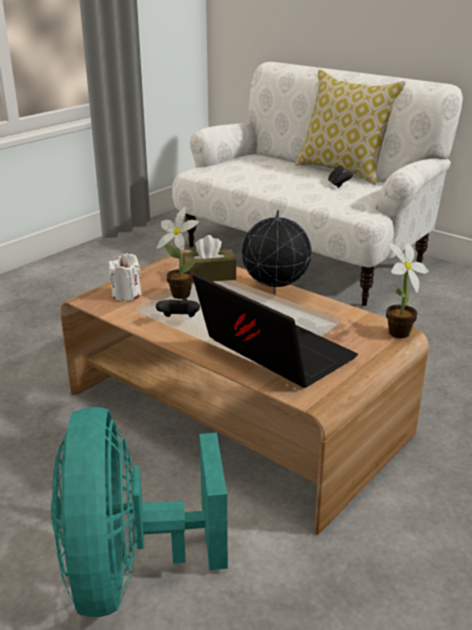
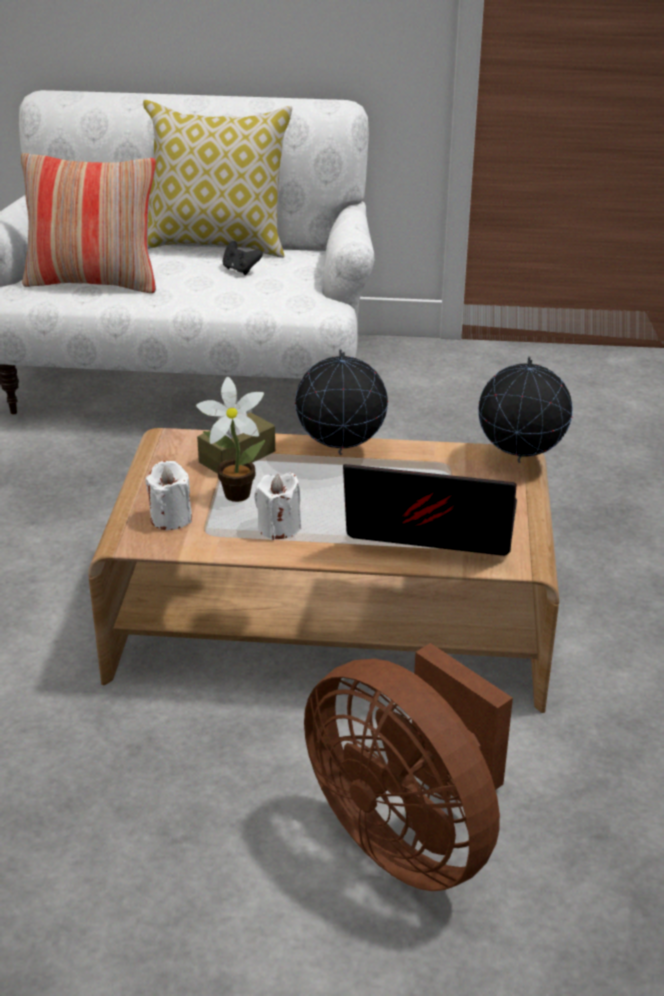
camera: 35 degrees left, 5 degrees up
(130, 570) = (409, 837): turquoise fan -> brown fan
(179, 320) = (279, 528): black game controller -> white candle
(246, 174) = (93, 282): none -> pillow
(396, 334) = (520, 461): potted plant -> globe

